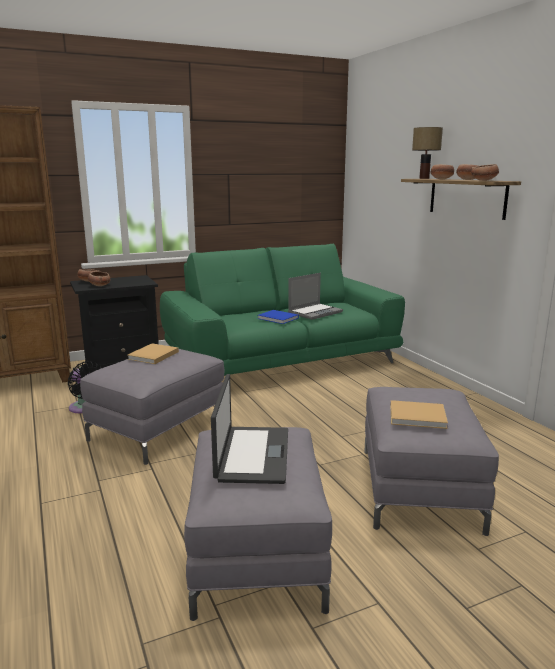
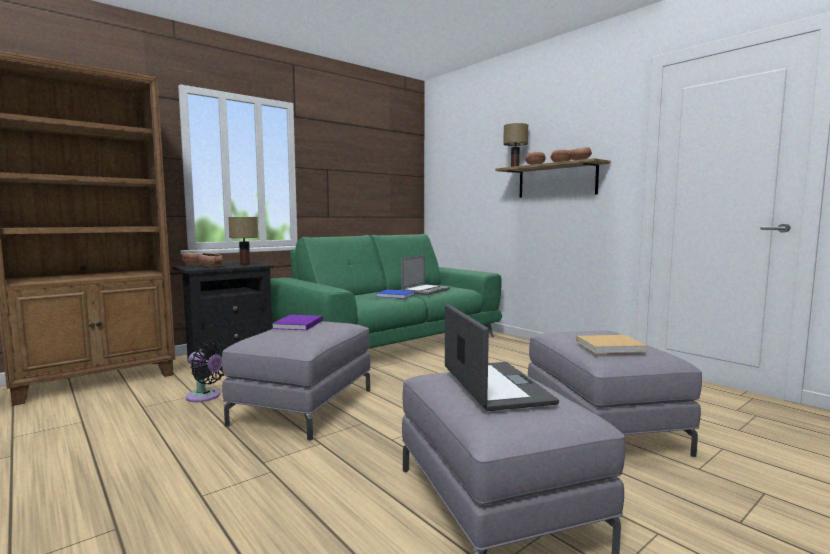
camera: 15 degrees left, 10 degrees down
(134, 281) = (245, 264): none -> table lamp
(152, 356) = (297, 325): beige book -> purple book

